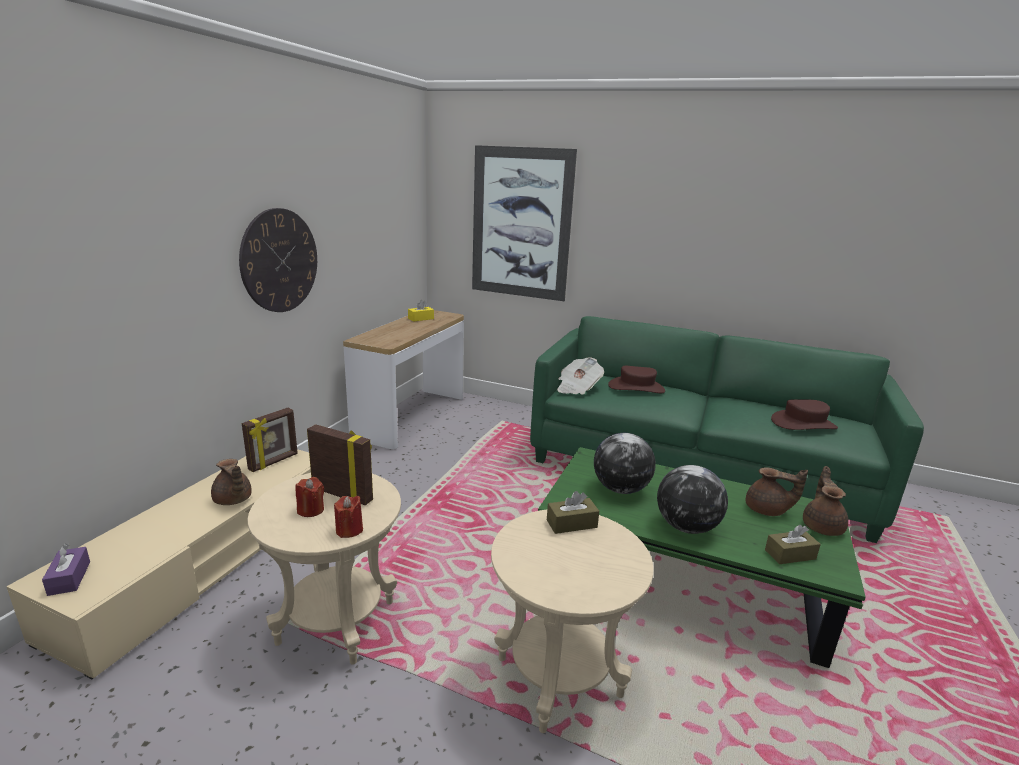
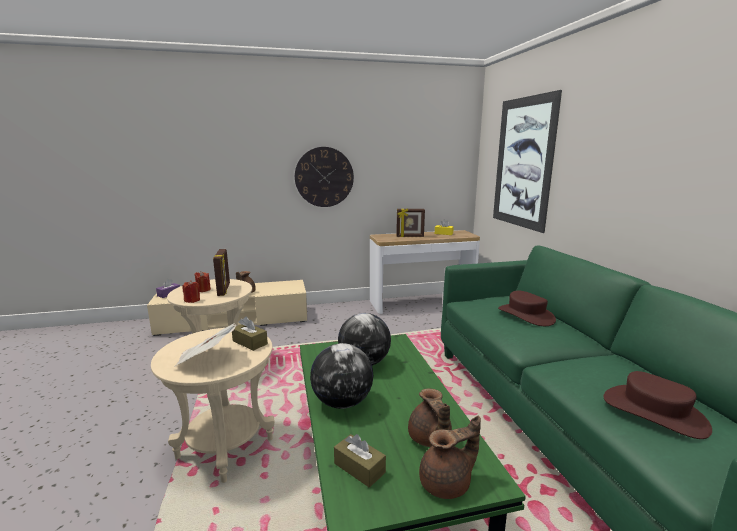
camera: 55 degrees right, 5 degrees down
(274, 462) = (285, 286): picture frame -> picture frame (410, 236)
(577, 388) = (482, 302): newspaper -> newspaper (206, 359)

